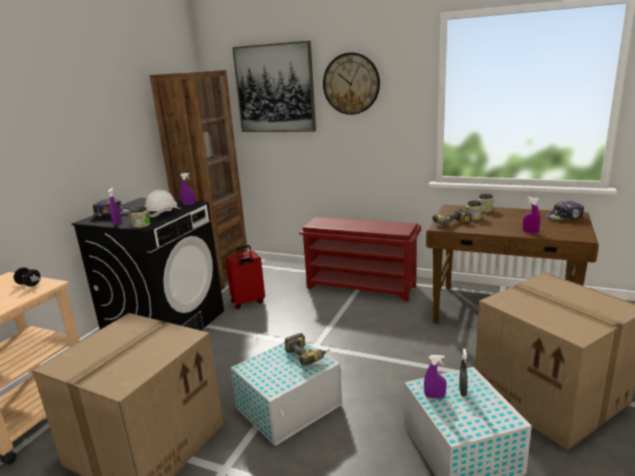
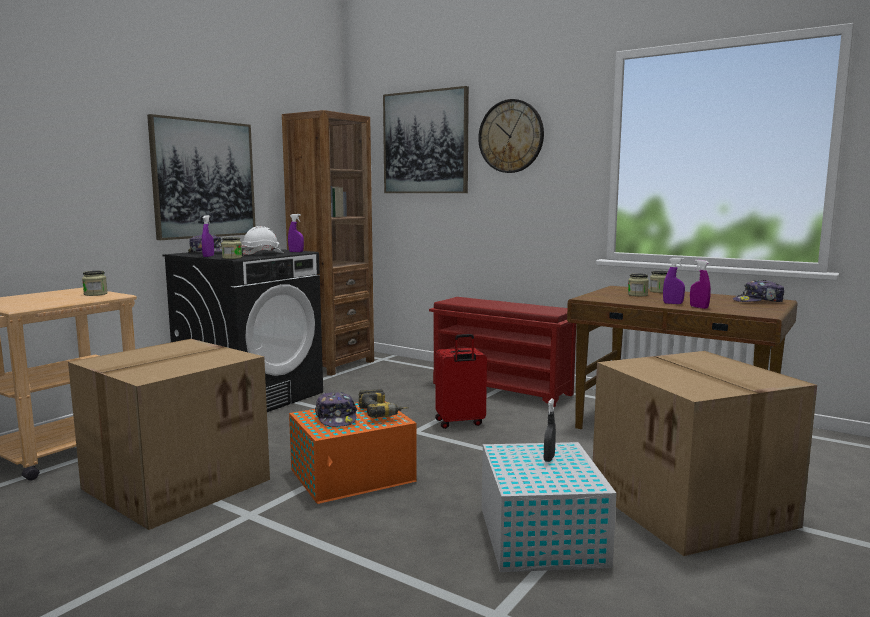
camera: 10 degrees right, 10 degrees down
(29, 284) = (95, 294): black dumbbell -> jar
(93, 147) = (204, 179): none -> picture
(248, 302) = (355, 388): red suitcase -> red suitcase (460, 423)
(273, 368) = (336, 418): none -> cap
(290, 406) = (354, 476): white storage box -> orange storage box
(434, 396) = (511, 458): purple spray bottle -> purple spray bottle (673, 303)
(453, 225) = (606, 298): power drill -> none

